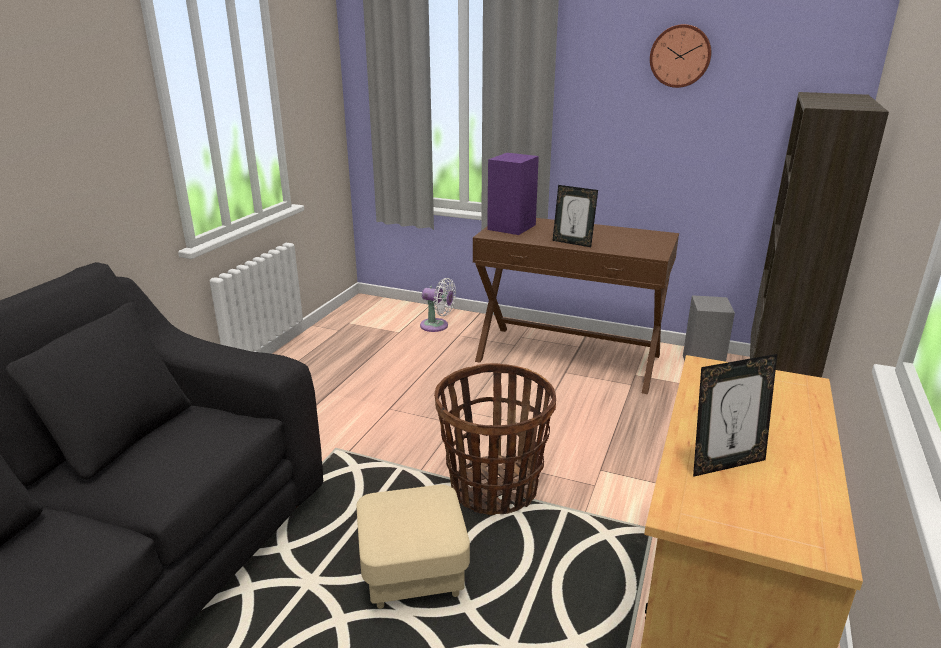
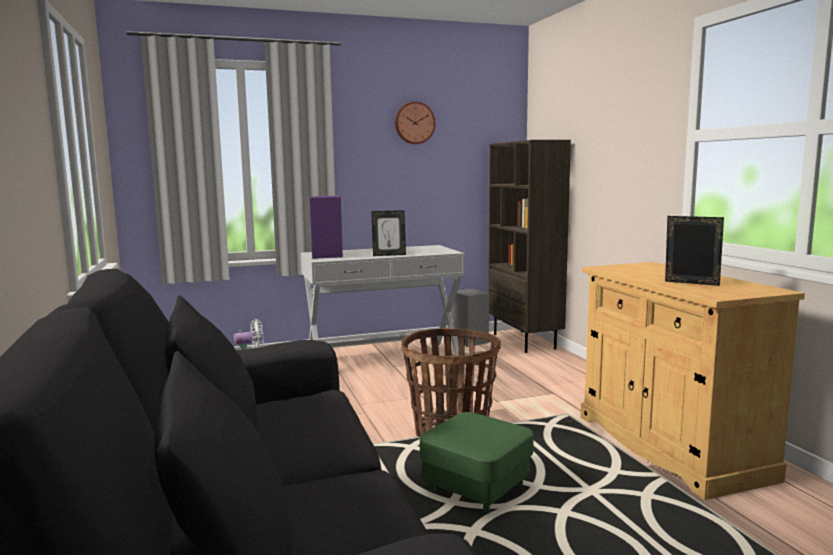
camera: 40 degrees left, 15 degrees down
(413, 574) = (476, 489): beige ottoman -> green ottoman
(568, 358) = (383, 359): brown console table -> white console table
(725, 464) = (691, 284): picture frame -> picture frame turned 90 degrees counterclockwise

